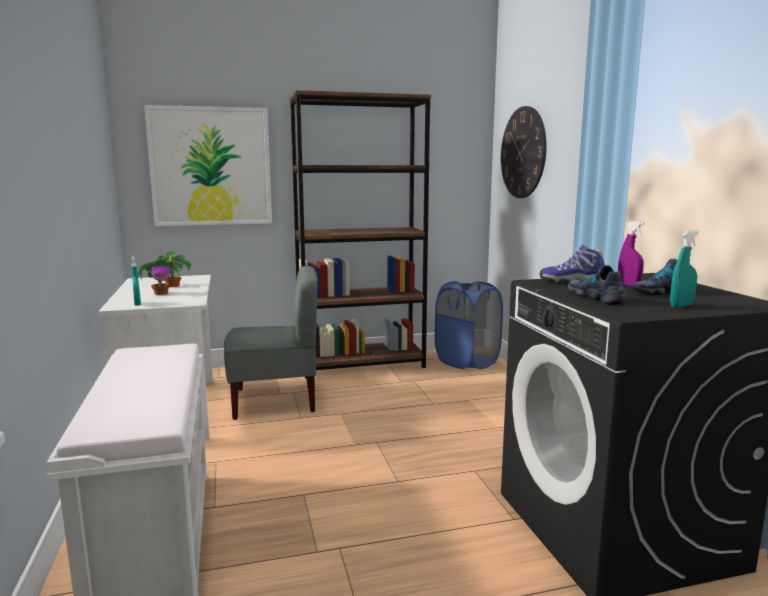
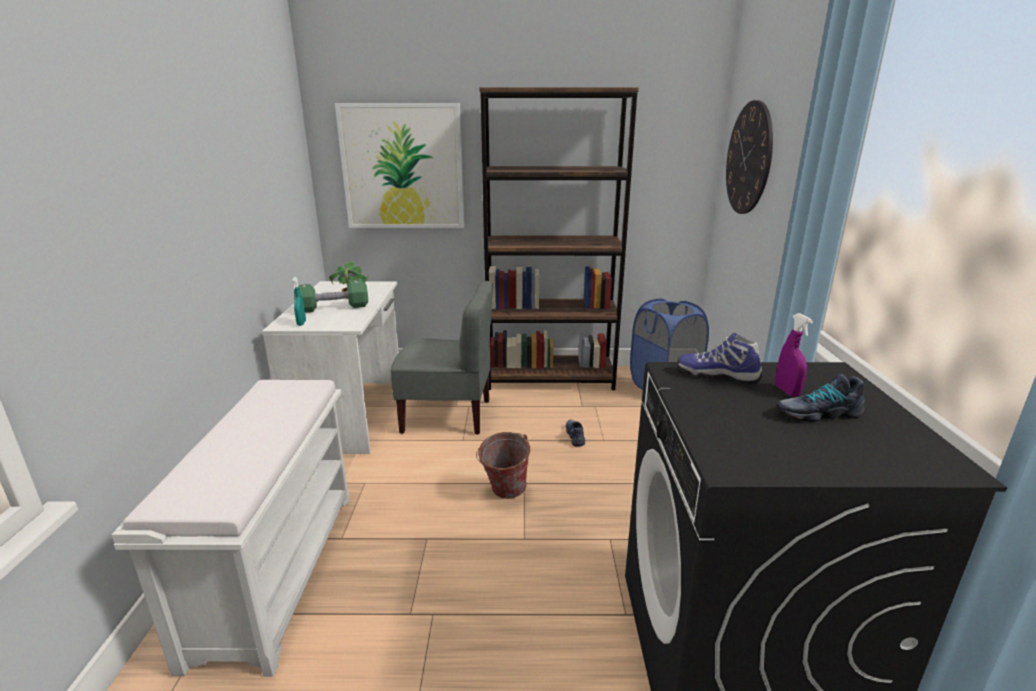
camera: 15 degrees right, 10 degrees up
(161, 293) = (333, 308): potted plant -> green dumbbell
(361, 451) = (503, 493): none -> bucket
(596, 297) = (720, 417): shoe -> shoe (575, 436)
(681, 306) = (824, 454): turquoise spray bottle -> none

